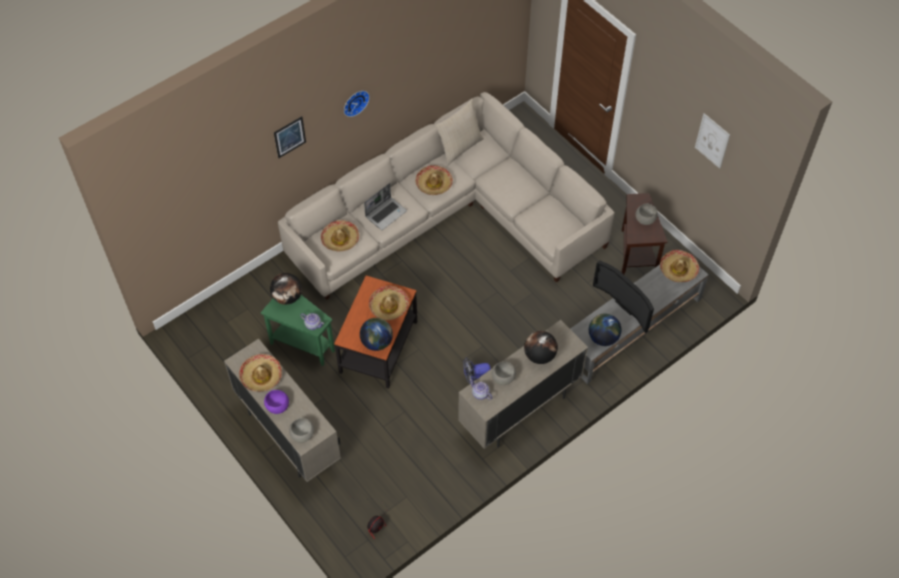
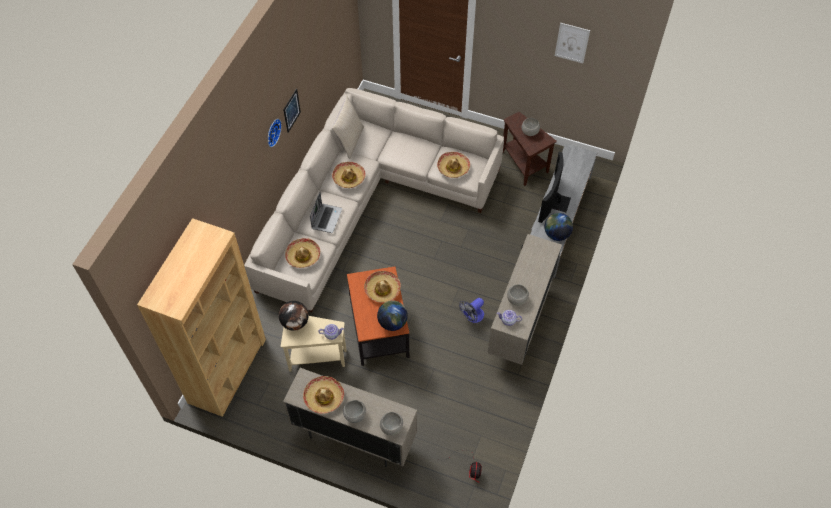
camera: 30 degrees left, 0 degrees up
(217, 315) = (227, 370): none -> brown bookcase
(277, 407) = (355, 415): purple bowl -> grey bowl
(289, 137) = (238, 183): picture -> picture (291, 110)
(302, 343) = (315, 357): green side table -> beige side table
(539, 355) = (531, 268): globe -> none
(626, 304) = (555, 201): television -> television turned 90 degrees clockwise
(678, 269) = (574, 158): hat -> hat (453, 168)

